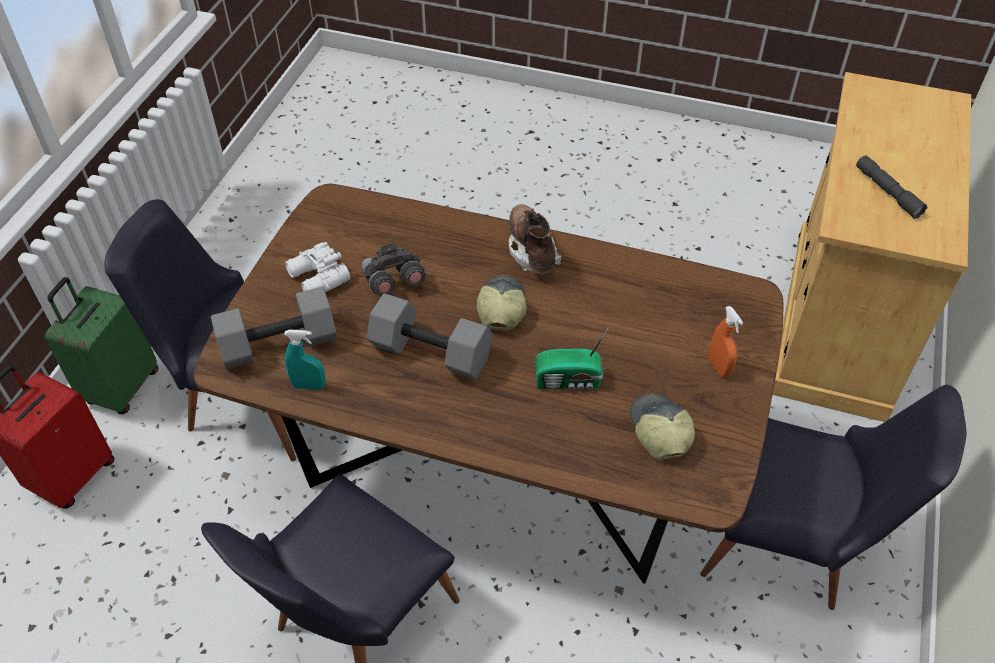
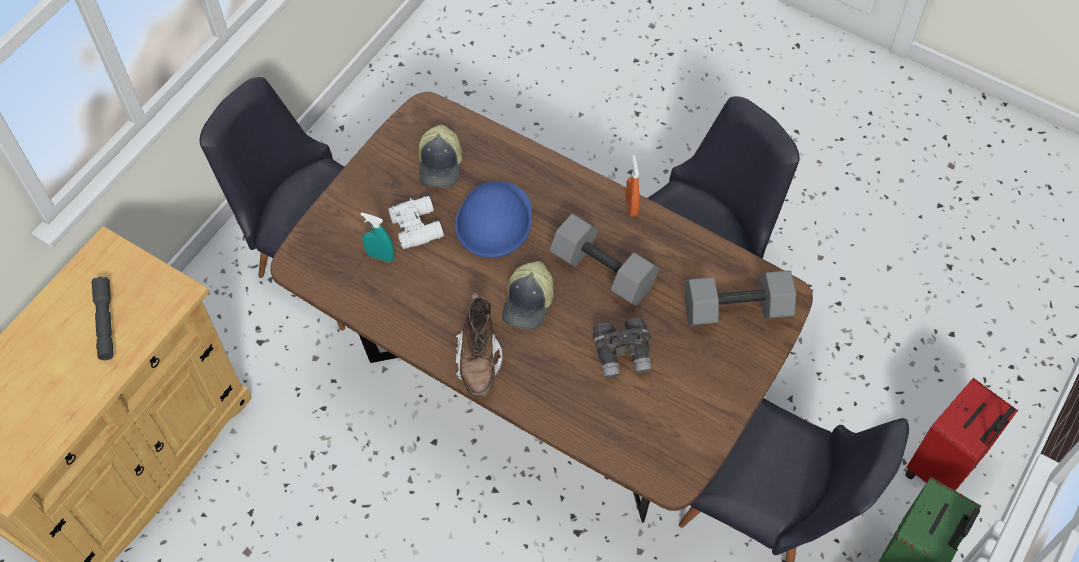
camera: 165 degrees left, 10 degrees up
(309, 386) = (712, 262): turquoise spray bottle -> turquoise spray bottle (380, 256)
(318, 278) = (695, 374): white binoculars -> white binoculars (417, 226)
(569, 381) = (494, 220): radio -> blue hard hat
(719, 367) = (366, 205): orange spray bottle -> orange spray bottle (631, 206)

